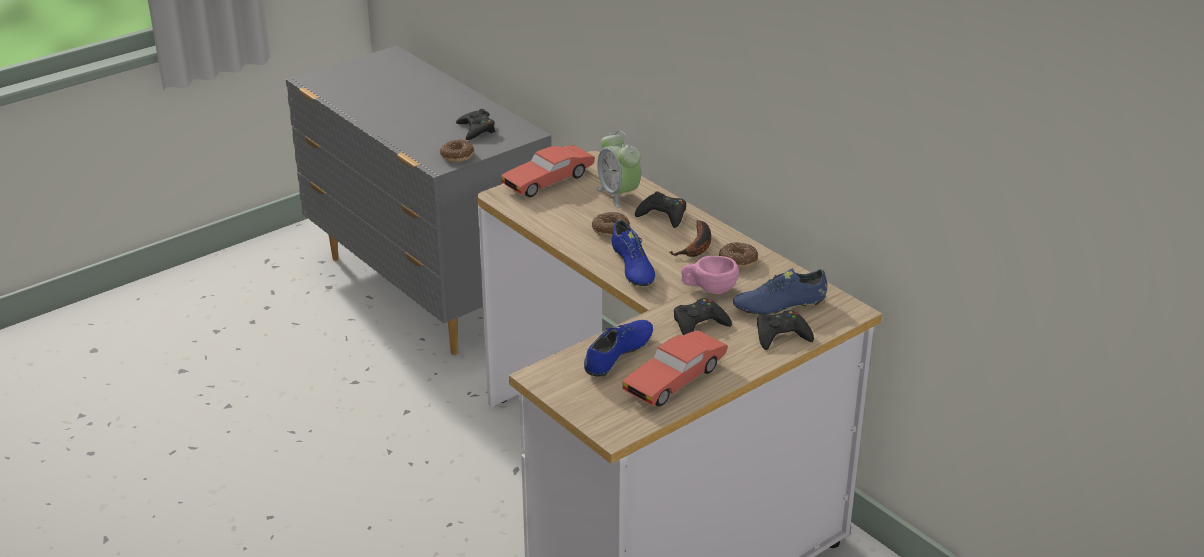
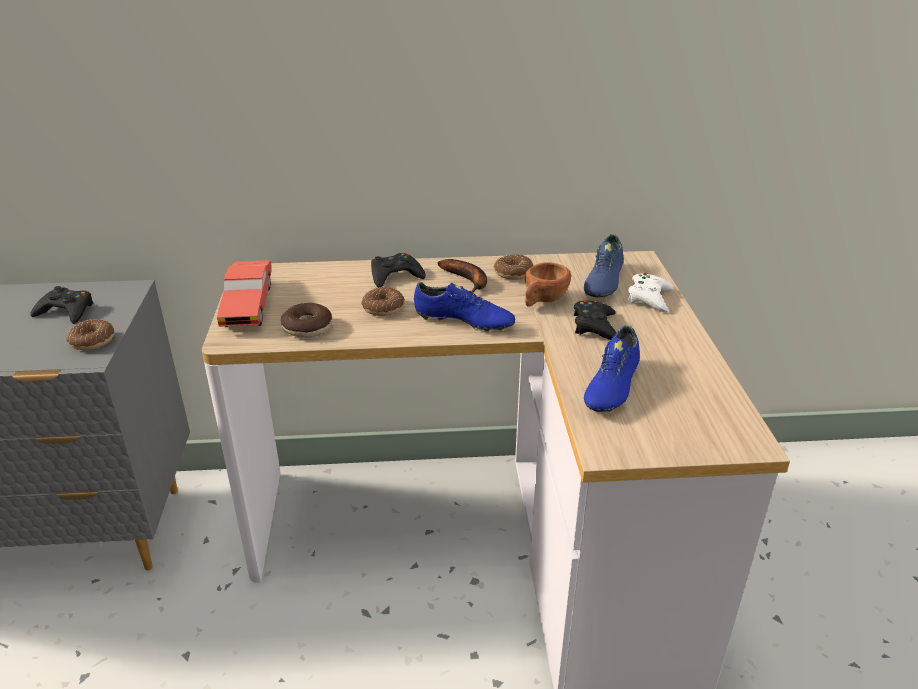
camera: 55 degrees left, 0 degrees up
(548, 214) = (307, 327): none -> donut
(618, 195) = (330, 282): alarm clock -> none
(619, 356) = (611, 387): blue shoe -> blue shoe turned 135 degrees counterclockwise
(675, 380) = (679, 372): red toy car -> none
(709, 289) = (542, 301): pink cup -> brown cup
(781, 335) = (649, 298): black game controller -> white game controller

